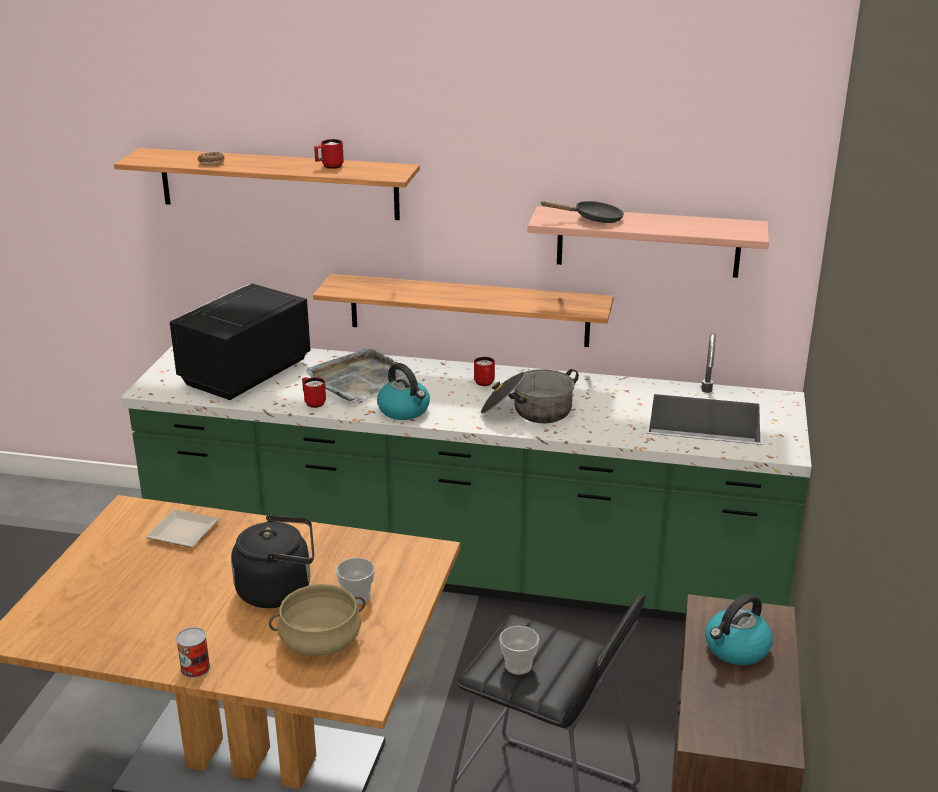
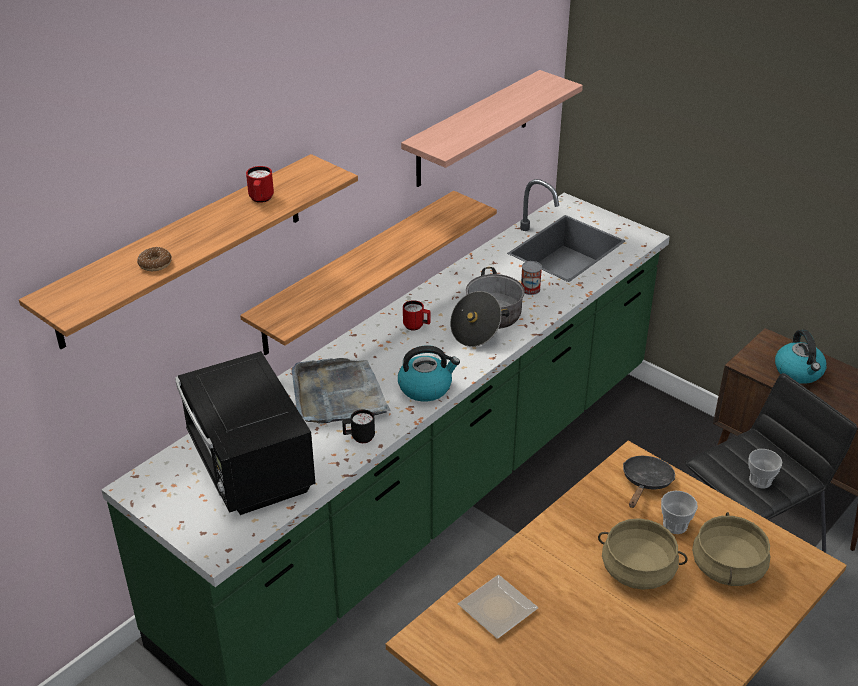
camera: 60 degrees left, 10 degrees up
(195, 668) = (729, 659): can -> can (530, 289)
(279, 590) = (638, 570): black kettle -> beige cooking pot
(313, 402) = (359, 438): red mug -> black mug
(593, 219) = (463, 130): black frying pan -> black frying pan (645, 483)

